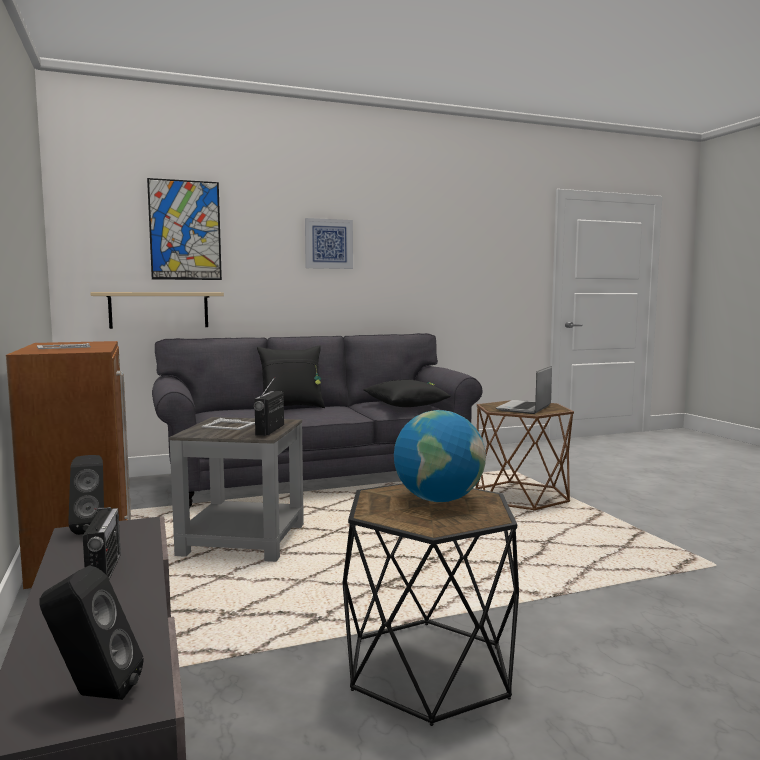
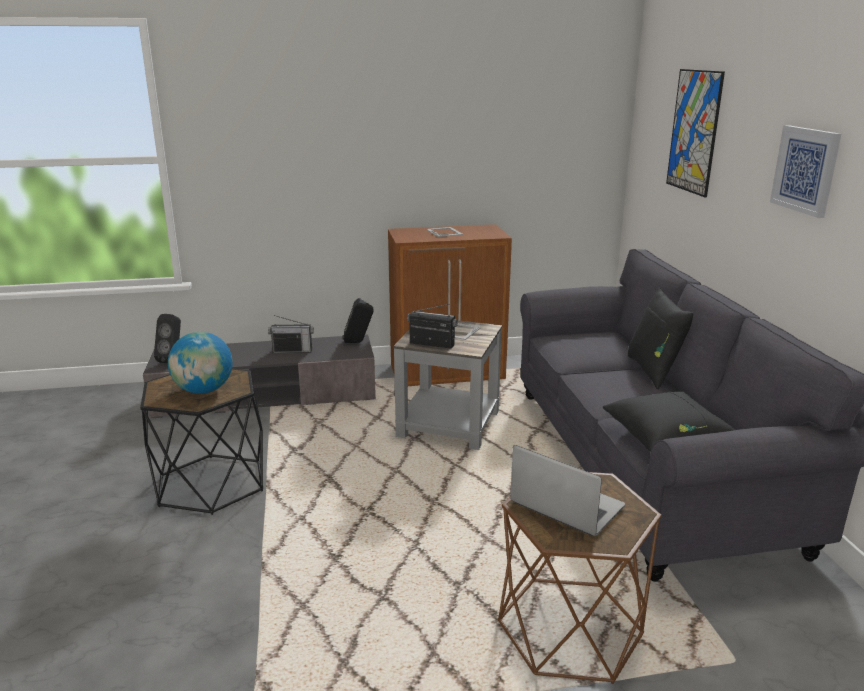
camera: 100 degrees right, 15 degrees up
(159, 310) = (667, 217): beige shelf -> none

